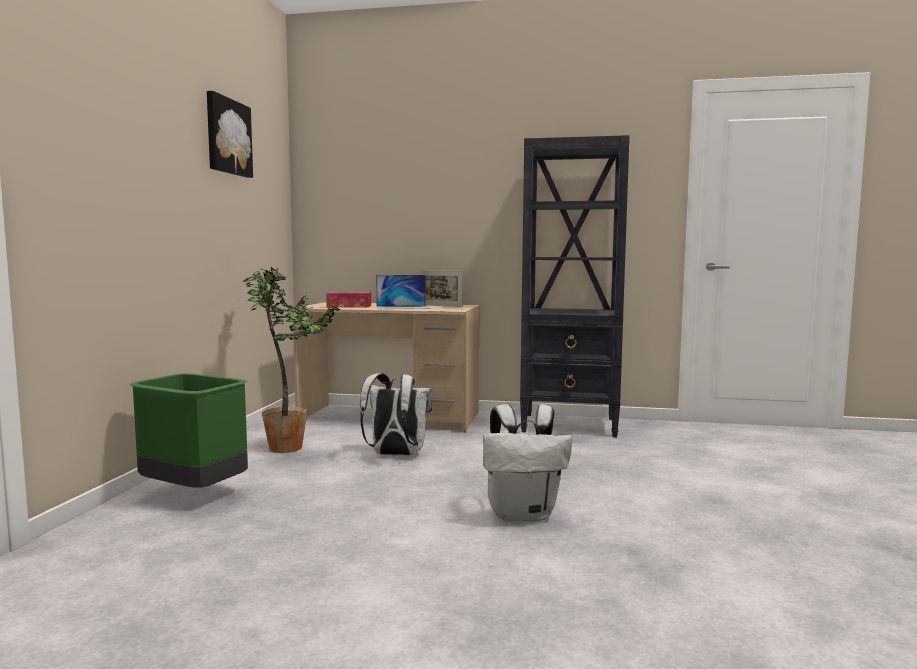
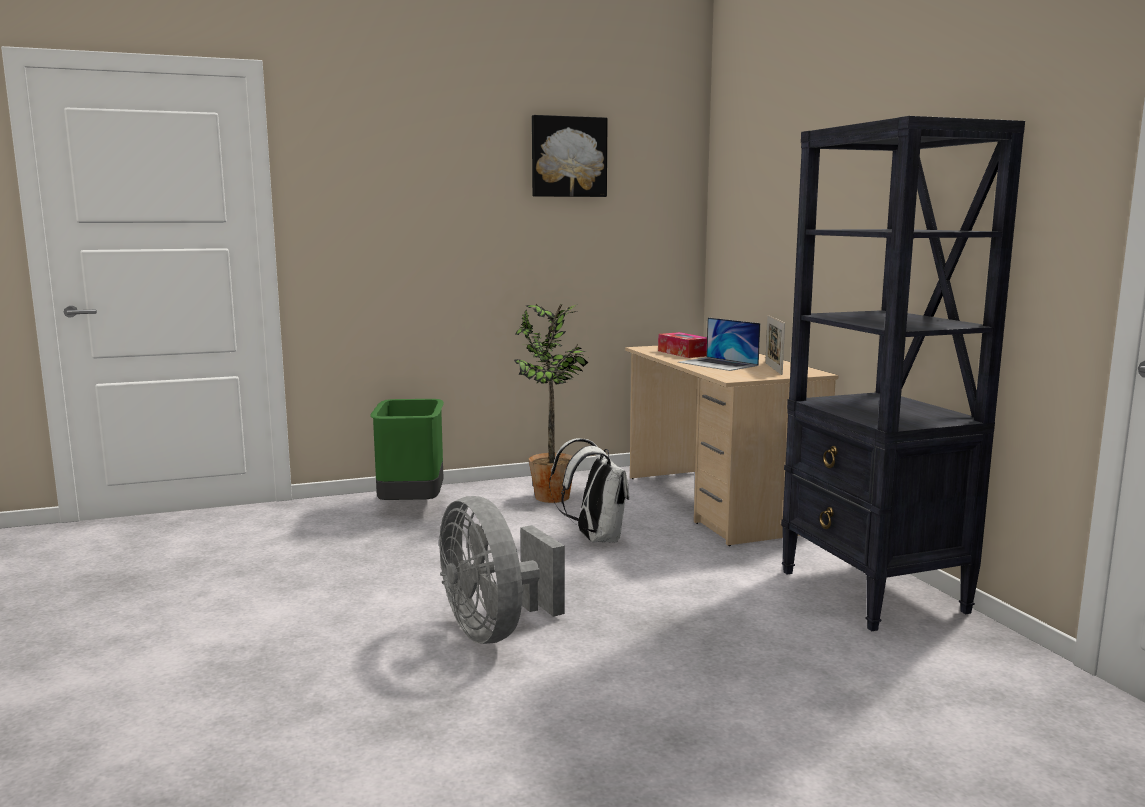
camera: 60 degrees right, 5 degrees up
(523, 514) = (495, 630): white backpack -> grey fan

